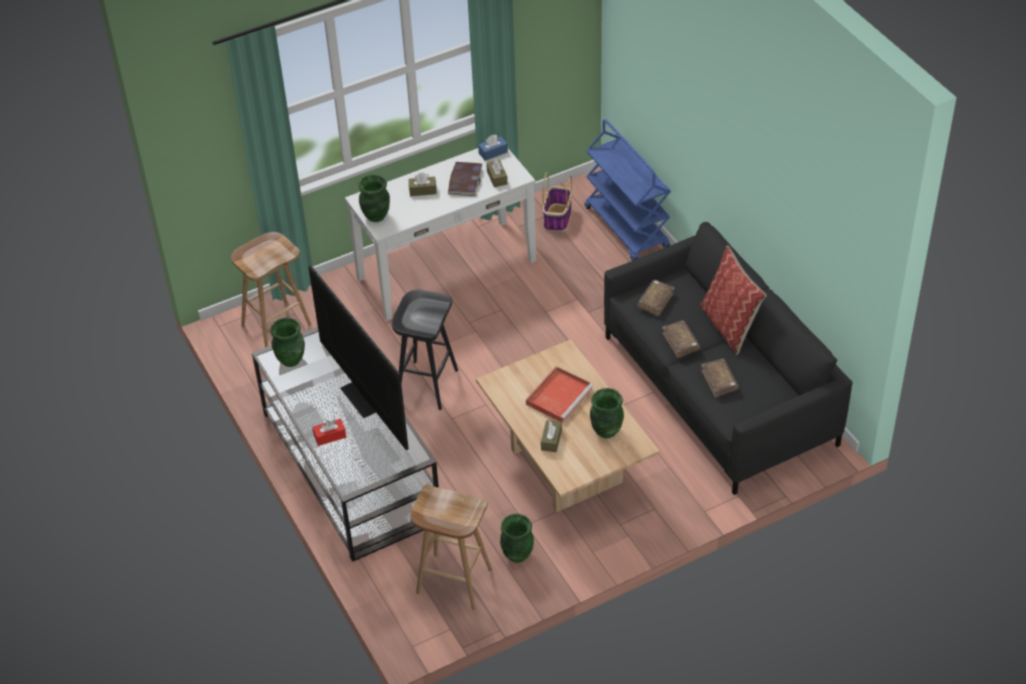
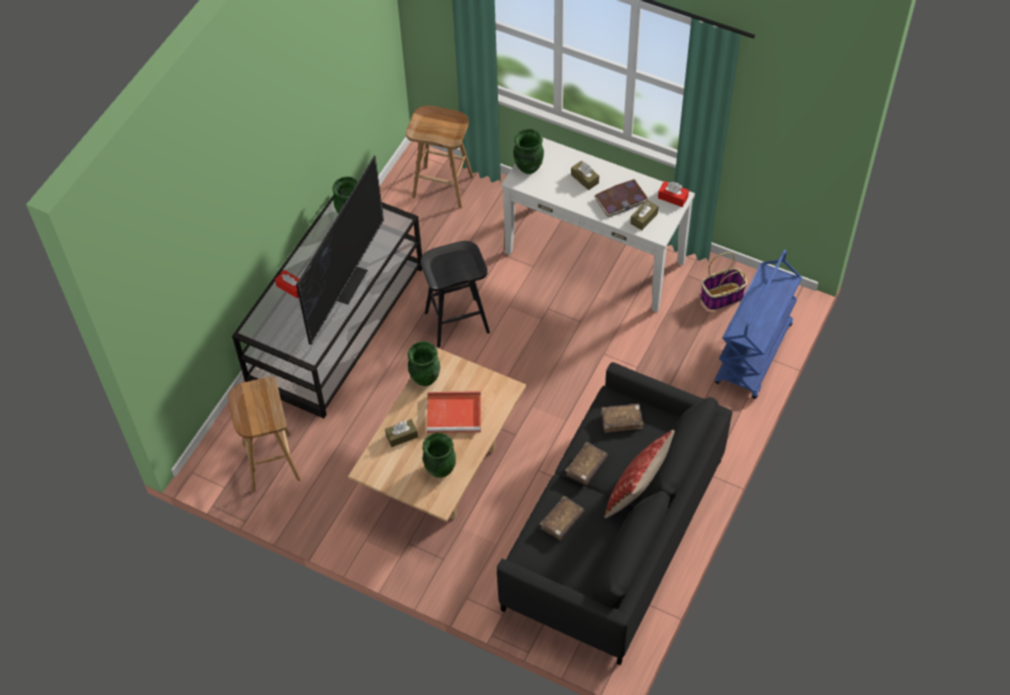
camera: 55 degrees right, 10 degrees up
(493, 152) = (672, 197): blue tissue box -> red tissue box
(517, 554) = (326, 489): green vase -> green vase (425, 378)

